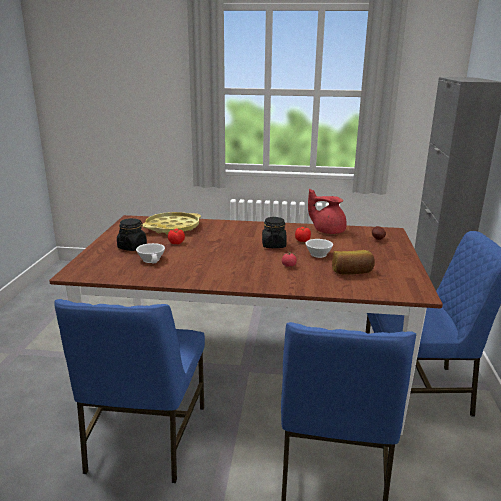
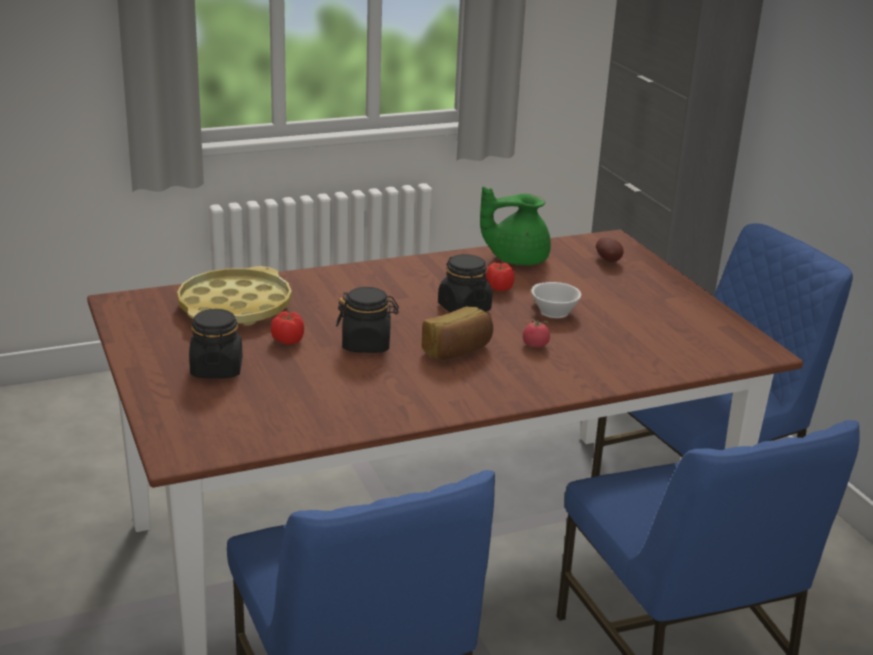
camera: 30 degrees left, 5 degrees up
(152, 260) = (293, 387): white cup -> none
(208, 250) = (366, 344): none -> black jar
(328, 231) = (516, 258): red teapot -> green teapot
(352, 272) = (638, 335): bread -> bread (458, 351)

